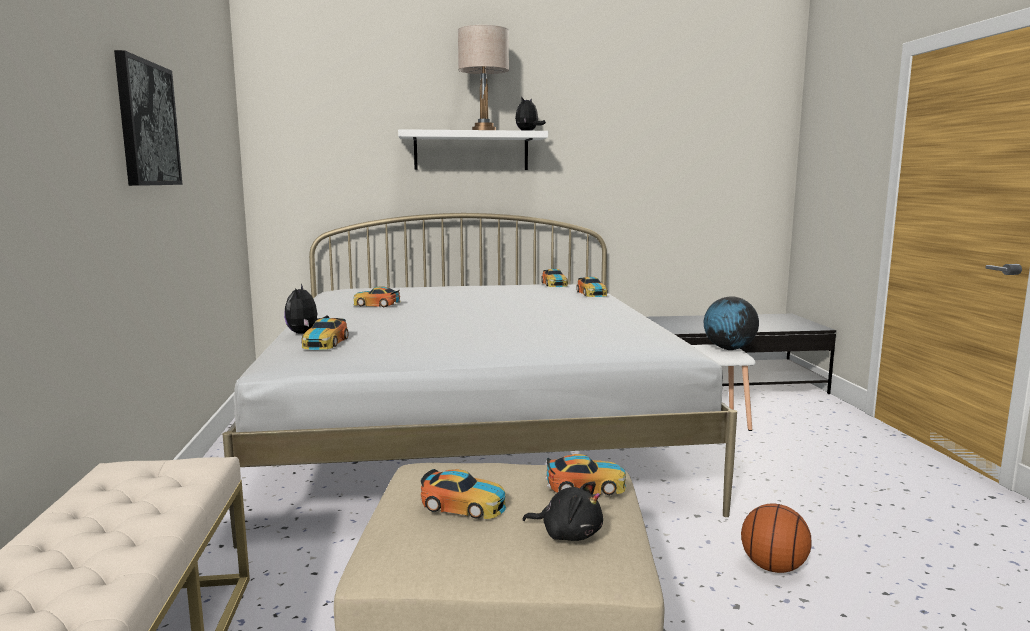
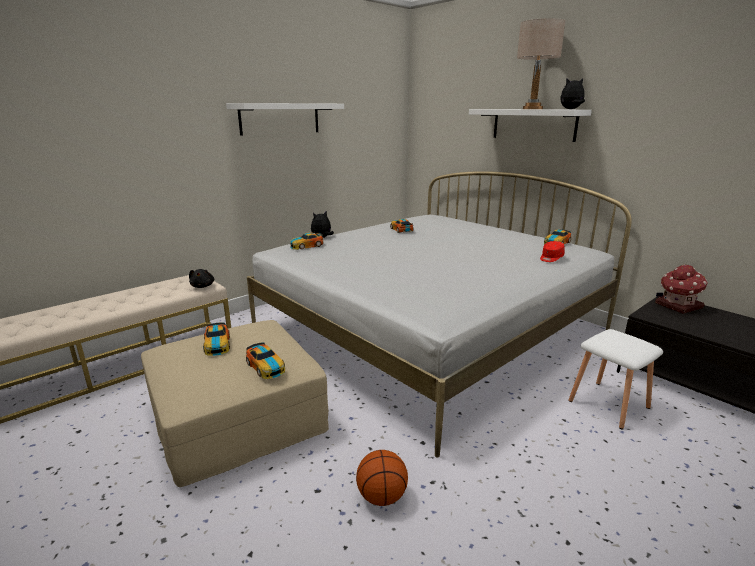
camera: 55 degrees right, 10 degrees up
(147, 124) = (280, 118): picture -> white shelf
(568, 534) = (204, 378): black plush toy -> black plush toy (203, 286)
(591, 293) = (551, 258): toy car -> red cap
(675, 320) = (677, 306): none -> toy house
(729, 349) = (630, 346): globe -> none

